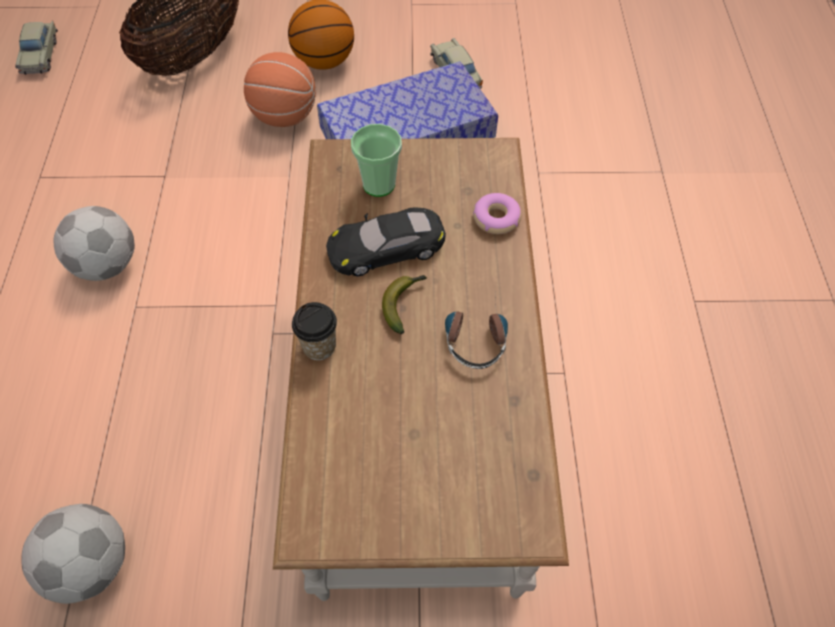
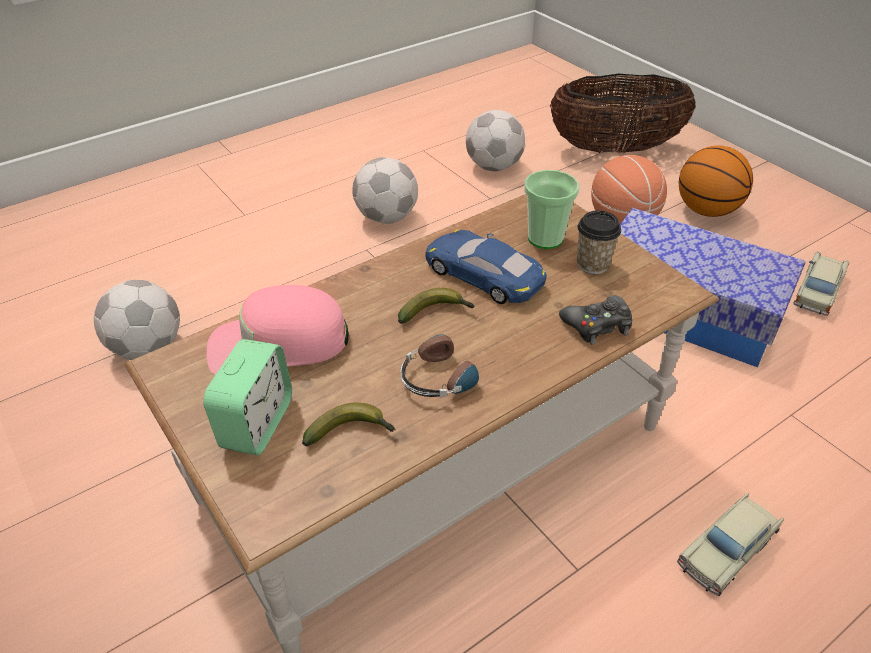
camera: 55 degrees right, 15 degrees down
(41, 54) = (519, 94): beige toy car -> beige toy car (727, 550)
(124, 145) = (493, 166): none -> football
(319, 346) = (345, 286): cup -> cup (592, 264)
(351, 431) = (278, 343): none -> pink cap
(386, 247) = (483, 274): black toy car -> blue toy car
(433, 491) = (257, 424): none -> alarm clock
(488, 429) = (351, 432): none -> banana
(496, 218) = (597, 325): donut -> black game controller

